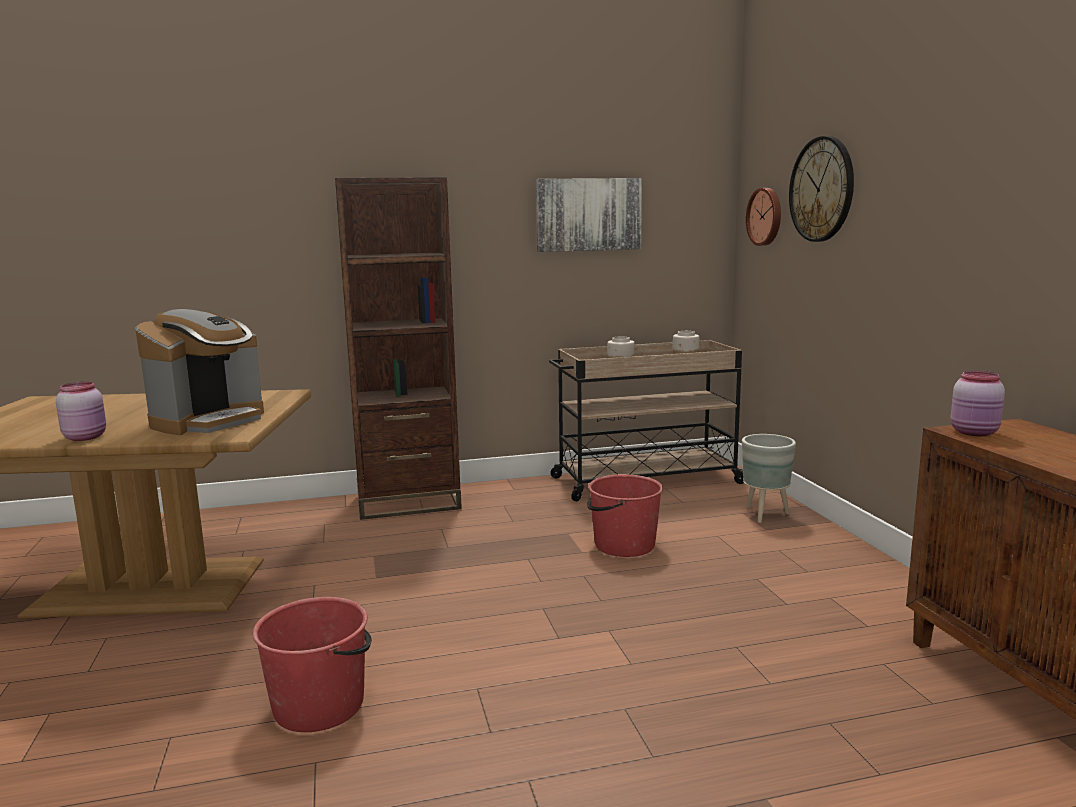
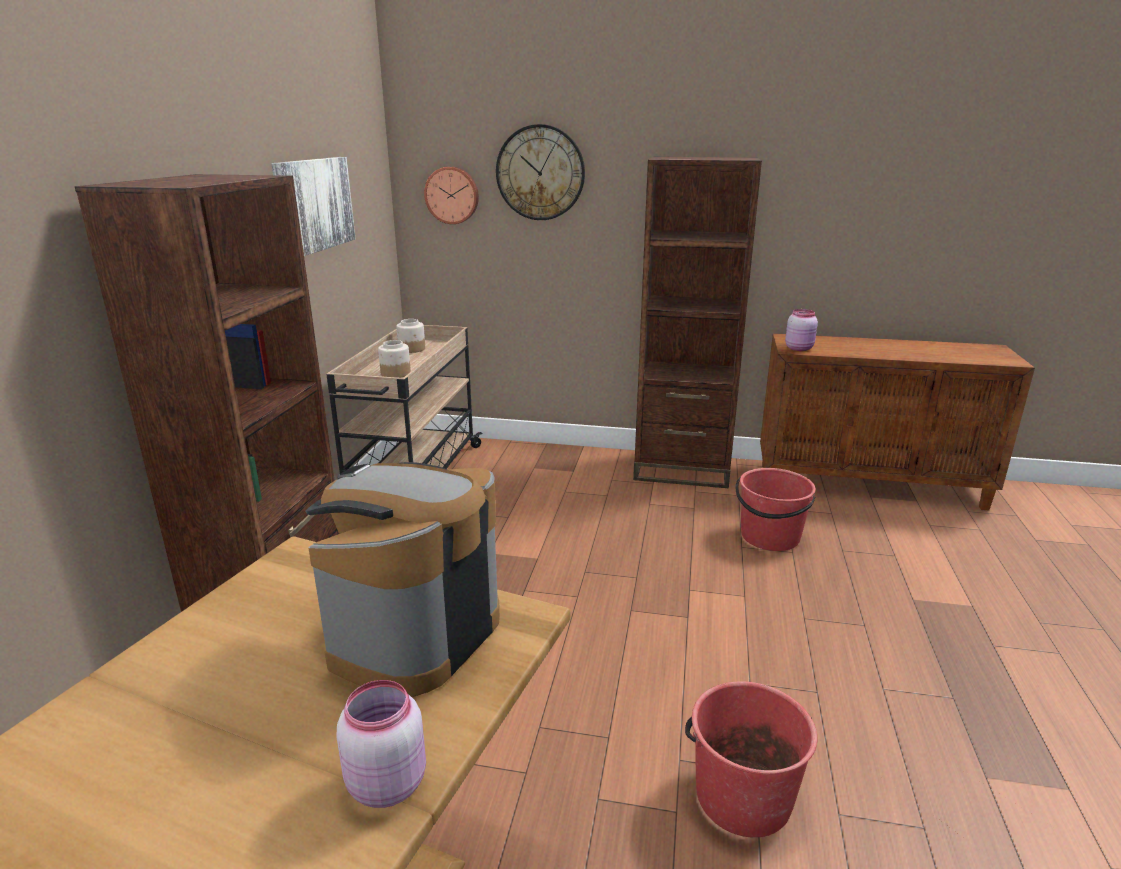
camera: 65 degrees left, 10 degrees up
(209, 421) = (413, 634): coffee machine -> coffee machine turned 120 degrees counterclockwise
(623, 545) = (543, 535): red bucket -> red bucket (769, 537)
(765, 515) = (547, 461): grey planter -> none
(871, 580) = (681, 470): none -> brown bookcase

